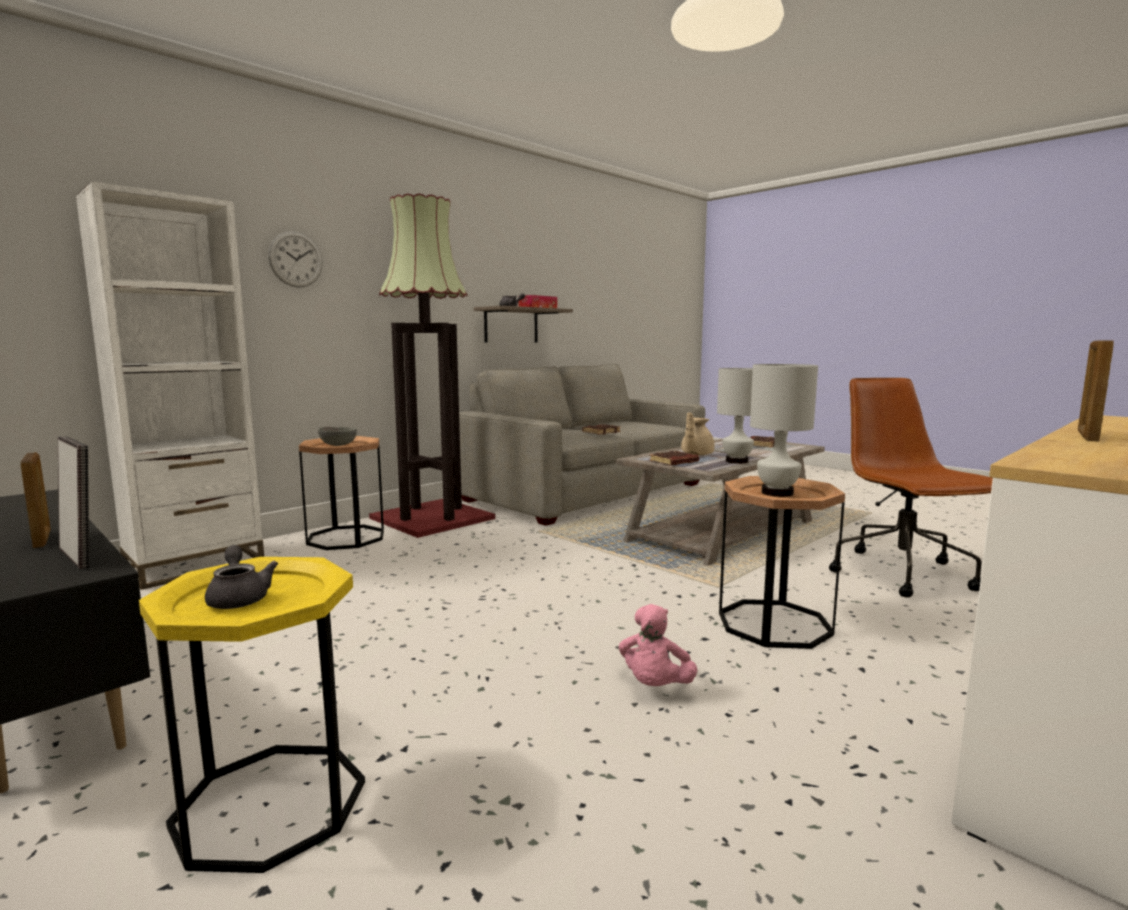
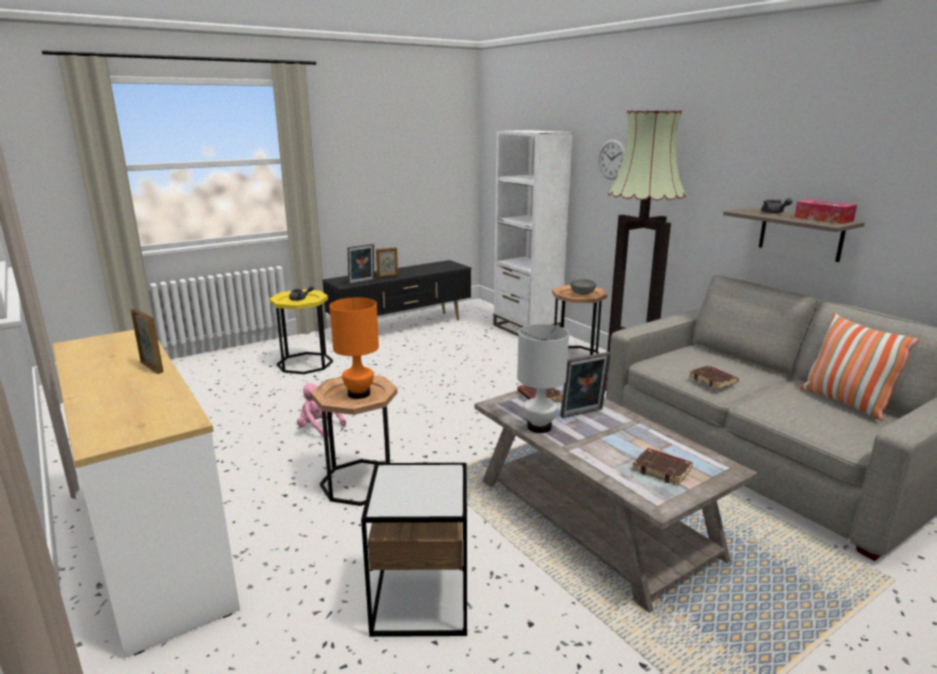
camera: 100 degrees right, 10 degrees up
(617, 422) = (845, 402): none -> pillow
(696, 454) = (583, 414): beige teapot -> picture frame
(776, 493) = (359, 393): white table lamp -> orange table lamp
(903, 575) = (421, 600): brown office chair -> side table

